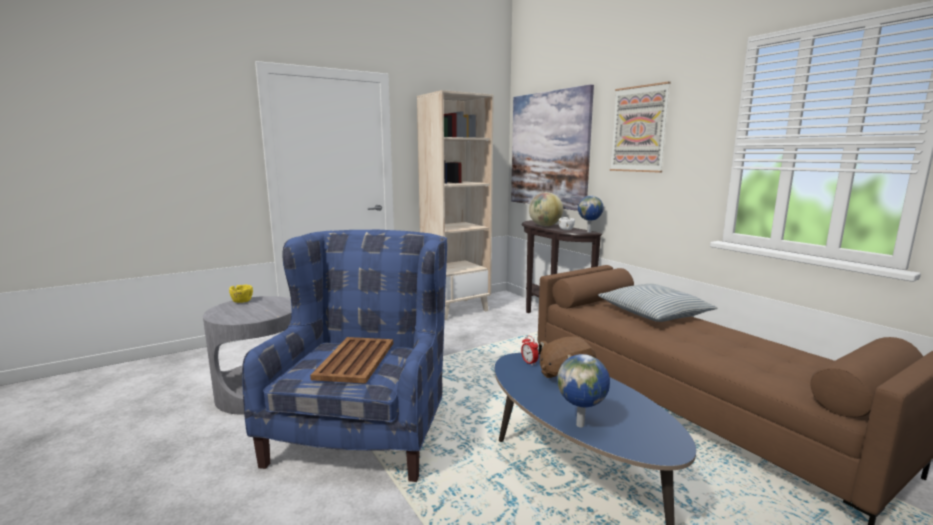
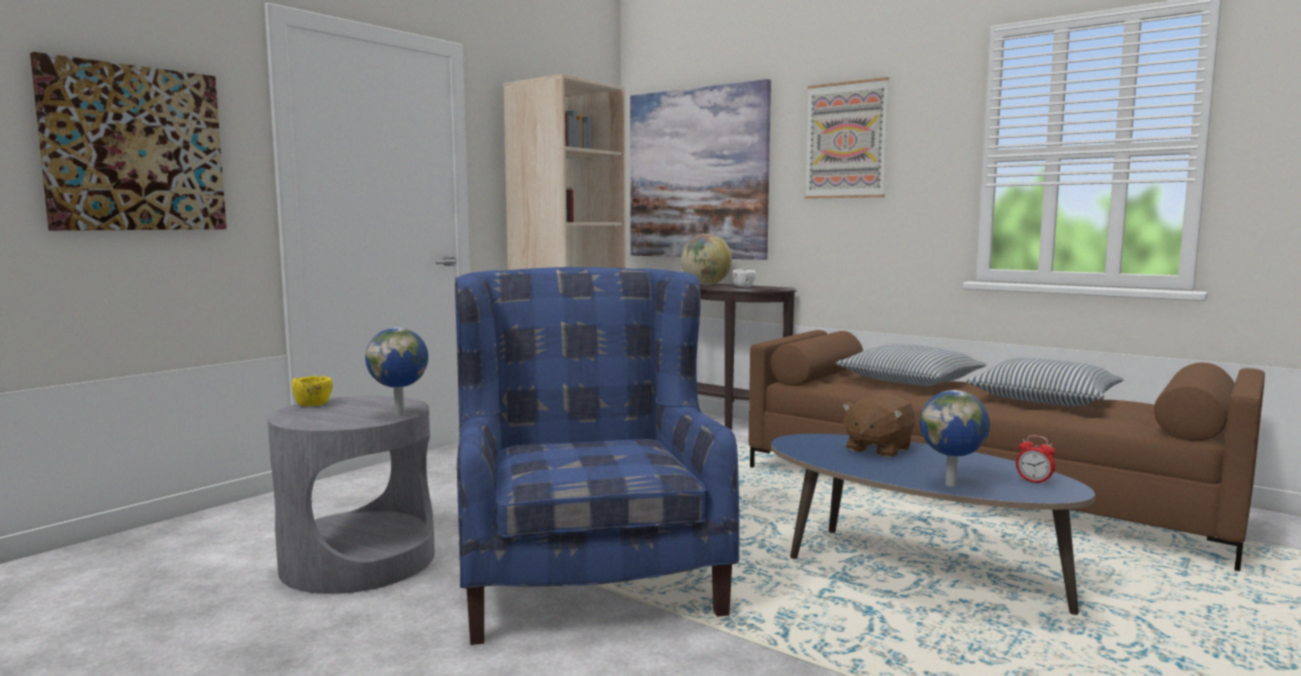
camera: 20 degrees left, 5 degrees down
(179, 151) = (134, 149): none -> picture
(355, 360) = (599, 455): brown tray -> none
(529, 362) = (816, 442): alarm clock -> alarm clock (1034, 481)
(589, 232) = (779, 287): globe -> globe (400, 414)
(744, 346) = (1044, 399): none -> pillow

